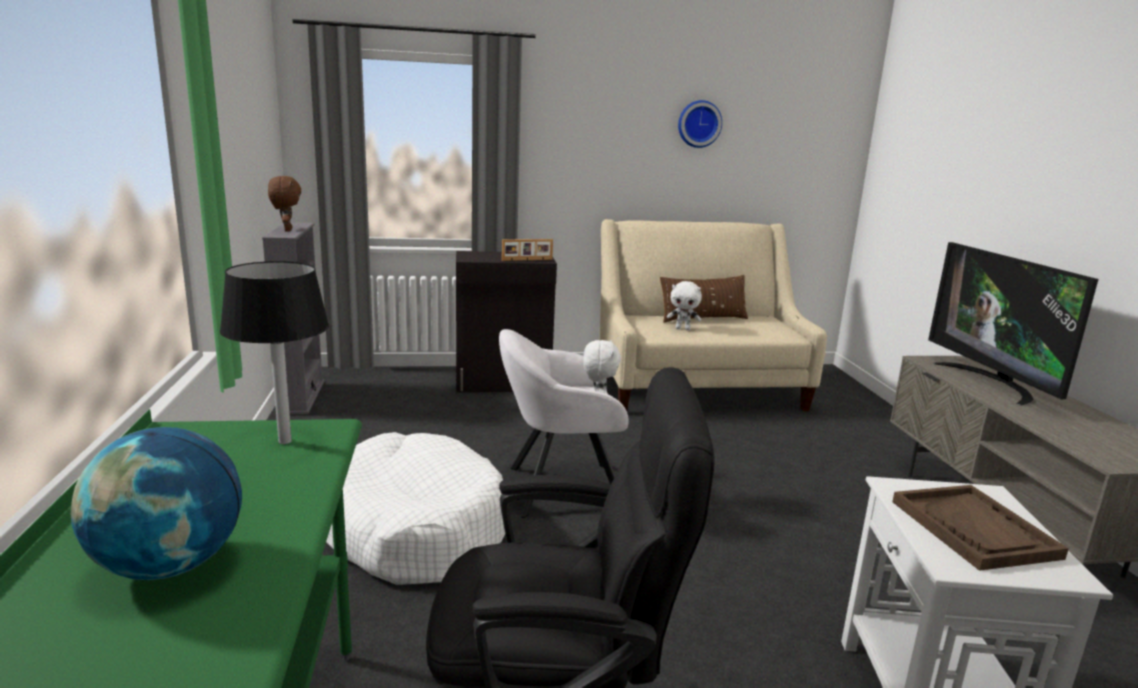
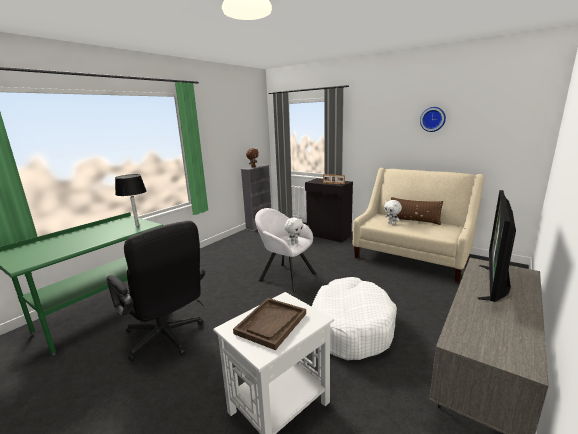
camera: 45 degrees right, 0 degrees up
(169, 565) = (67, 243): globe -> none
(413, 528) = (226, 272): white dog bed -> white dog bed (351, 326)

